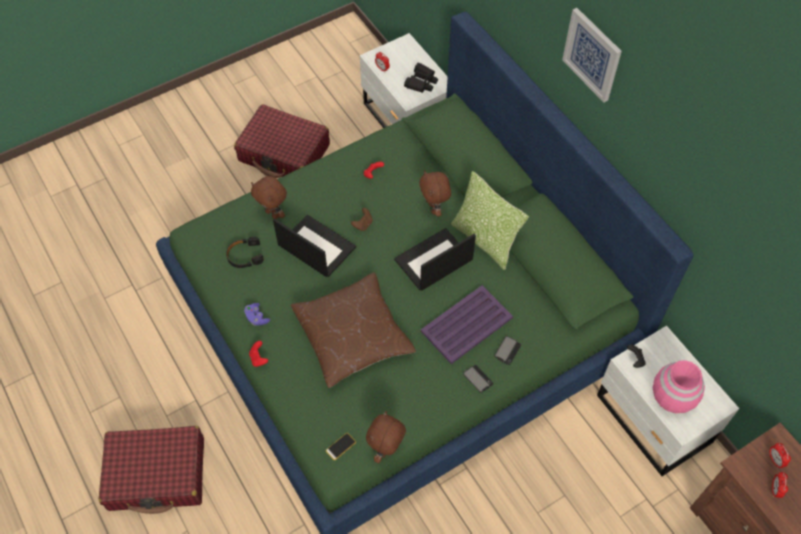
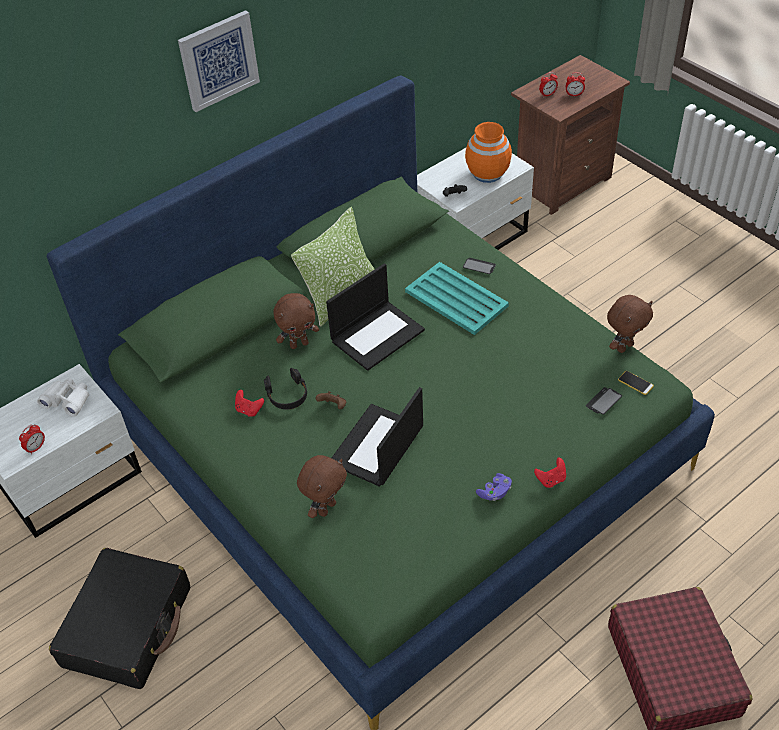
camera: 95 degrees left, 10 degrees down
(244, 256) = (405, 522): black headphones -> black headphones (287, 394)
(284, 153) = (128, 626): red suitcase -> black suitcase
(352, 336) = (495, 394): brown pillow -> none
(386, 450) = (624, 346): brown plush toy -> brown plush toy turned 60 degrees counterclockwise
(421, 82) = (67, 400): black binoculars -> white binoculars
(433, 261) = (377, 334): laptop -> laptop turned 90 degrees counterclockwise
(466, 325) = (457, 299): purple tray -> turquoise tray
(478, 379) = (519, 285): phone -> phone (603, 401)
(671, 398) = (488, 173): pink vase -> orange vase

